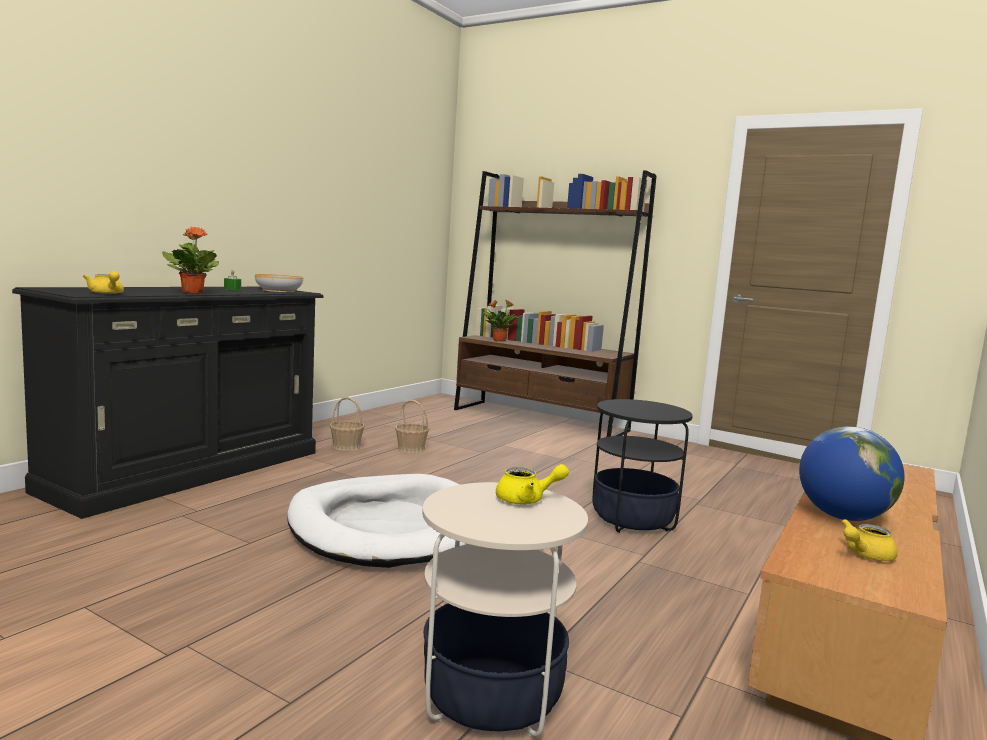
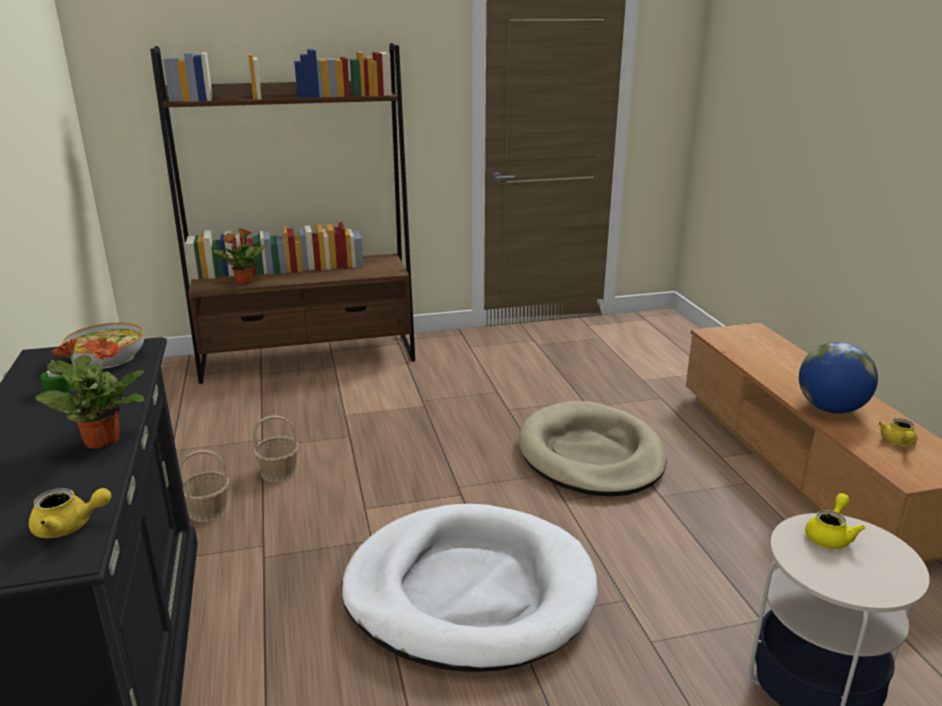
camera: 45 degrees left, 15 degrees up
(632, 521) = (590, 455): black side table -> beige dog bed

